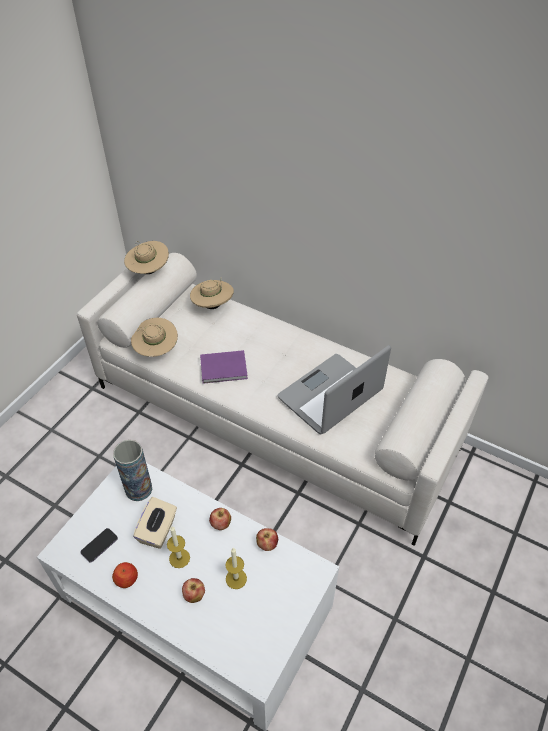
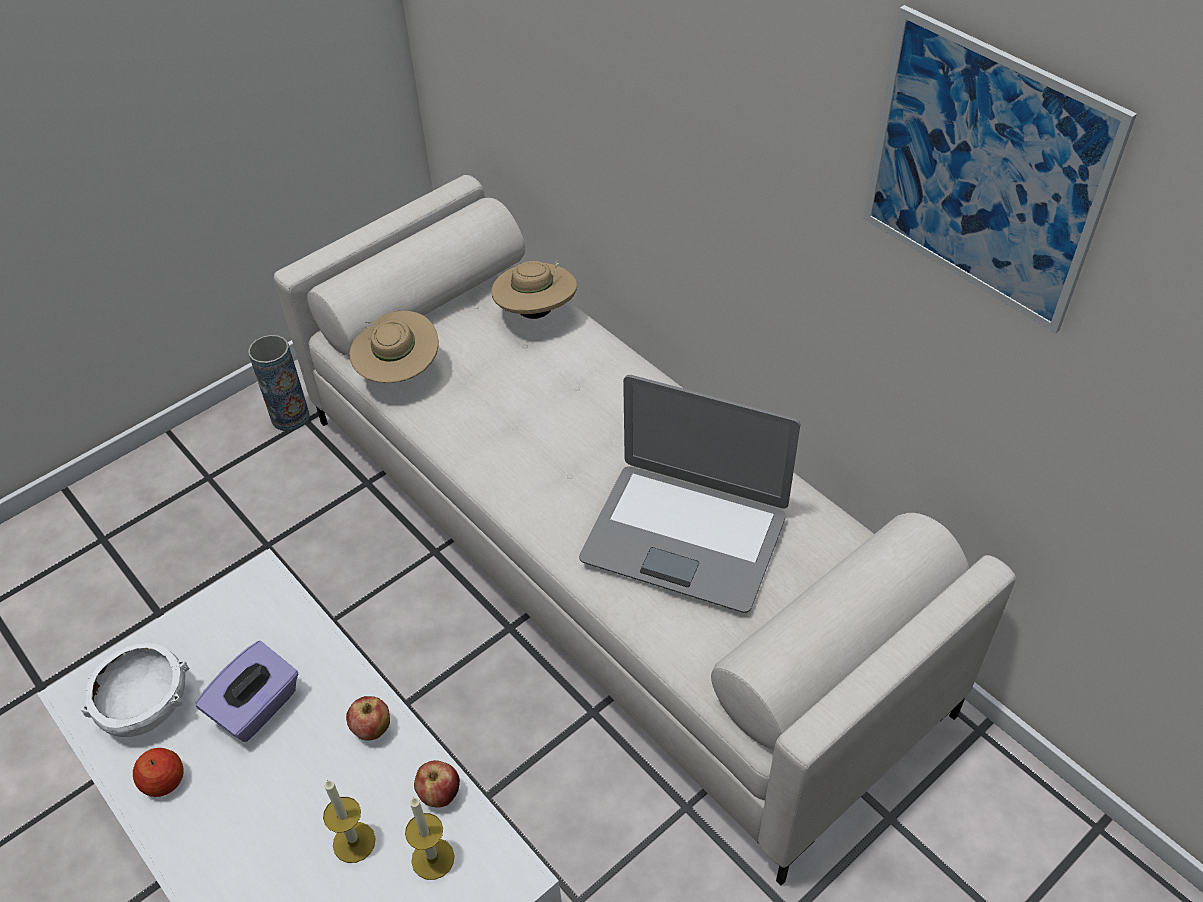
camera: 20 degrees right, 0 degrees up
(99, 545) = (146, 705): phone -> white bowl
(138, 489) = (258, 621): vase -> vase (290, 417)
(148, 270) = (429, 222): beige hat -> none
(158, 530) = (257, 707): beige tissue box -> purple tissue box
(179, 558) = (271, 770): candle -> candle (433, 858)
(194, 595) = (265, 849): apple -> none
(225, 369) = (506, 436): purple book -> none
(330, 395) = (685, 536): laptop -> laptop turned 135 degrees counterclockwise
(461, 198) = (984, 171): none -> picture

